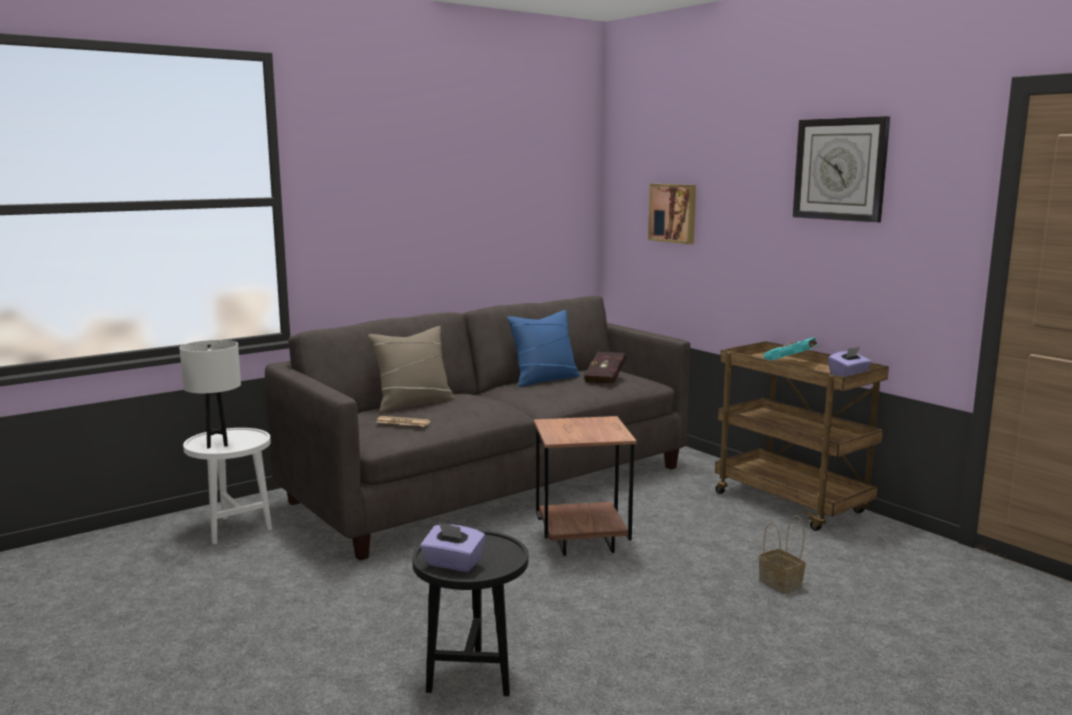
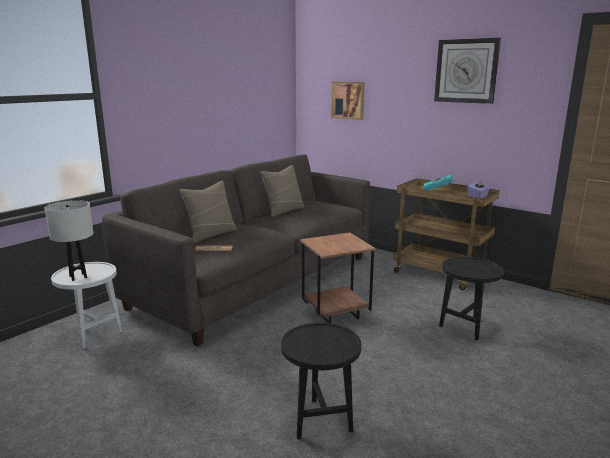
camera: 15 degrees left, 5 degrees up
(453, 563) = (315, 351): purple tissue box -> none
(544, 379) = (283, 210): blue pillow -> beige pillow
(606, 379) = (322, 207): red book -> none
(782, 584) = (465, 326): basket -> black side table

